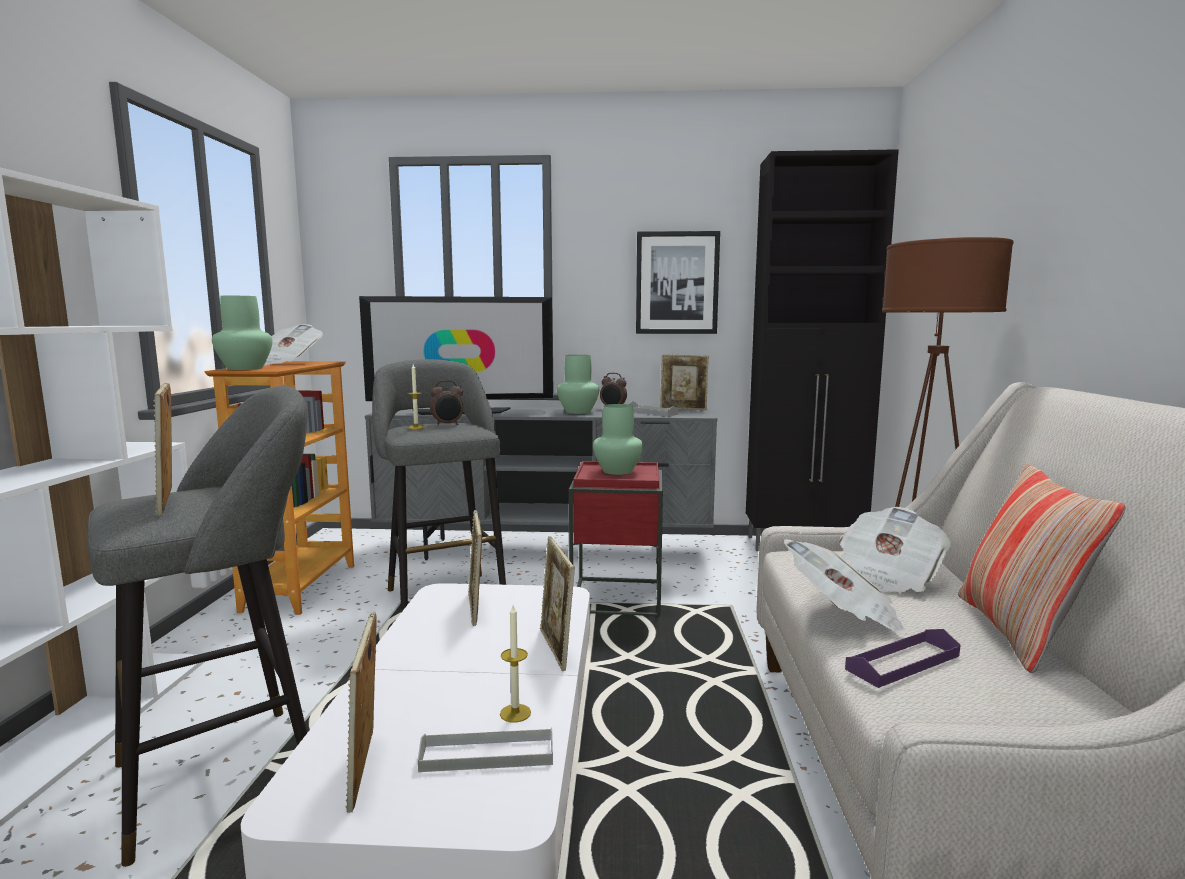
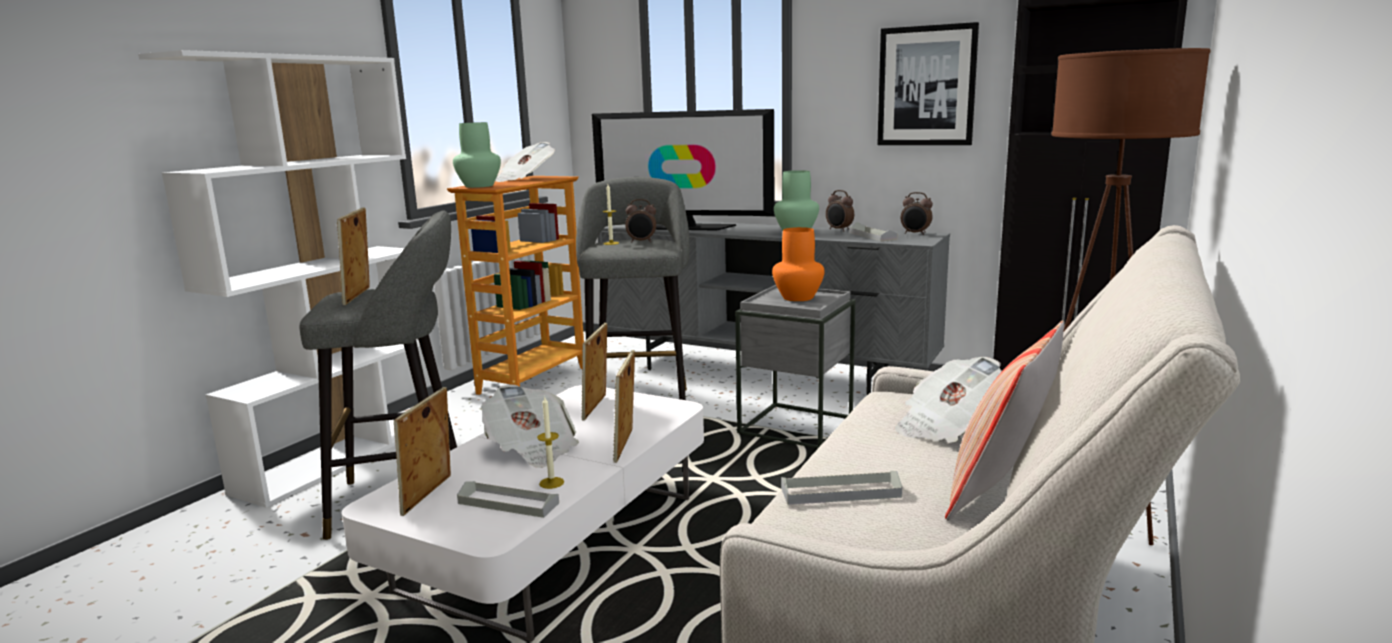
camera: 25 degrees right, 5 degrees up
(617, 471) = (798, 298): green vase -> orange vase
(617, 597) = (796, 426): red side table -> grey side table
(683, 409) = (915, 234): picture frame -> alarm clock
(843, 615) = (848, 450): newspaper -> newspaper (532, 449)
(903, 662) = (840, 492): purple tray -> grey tray

